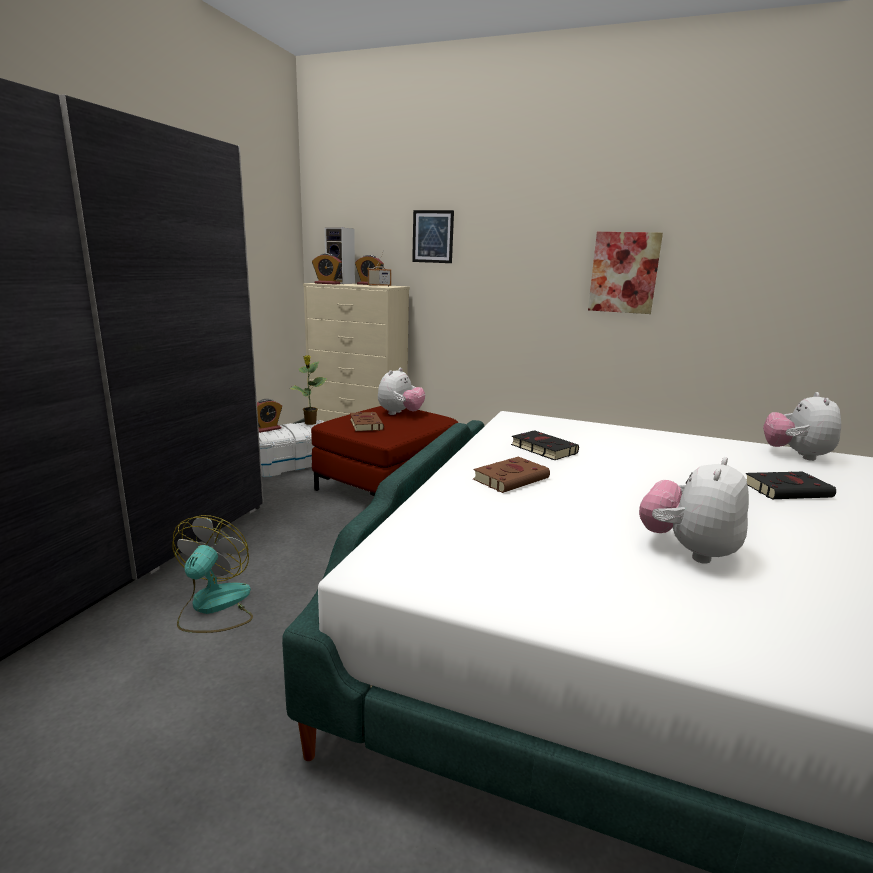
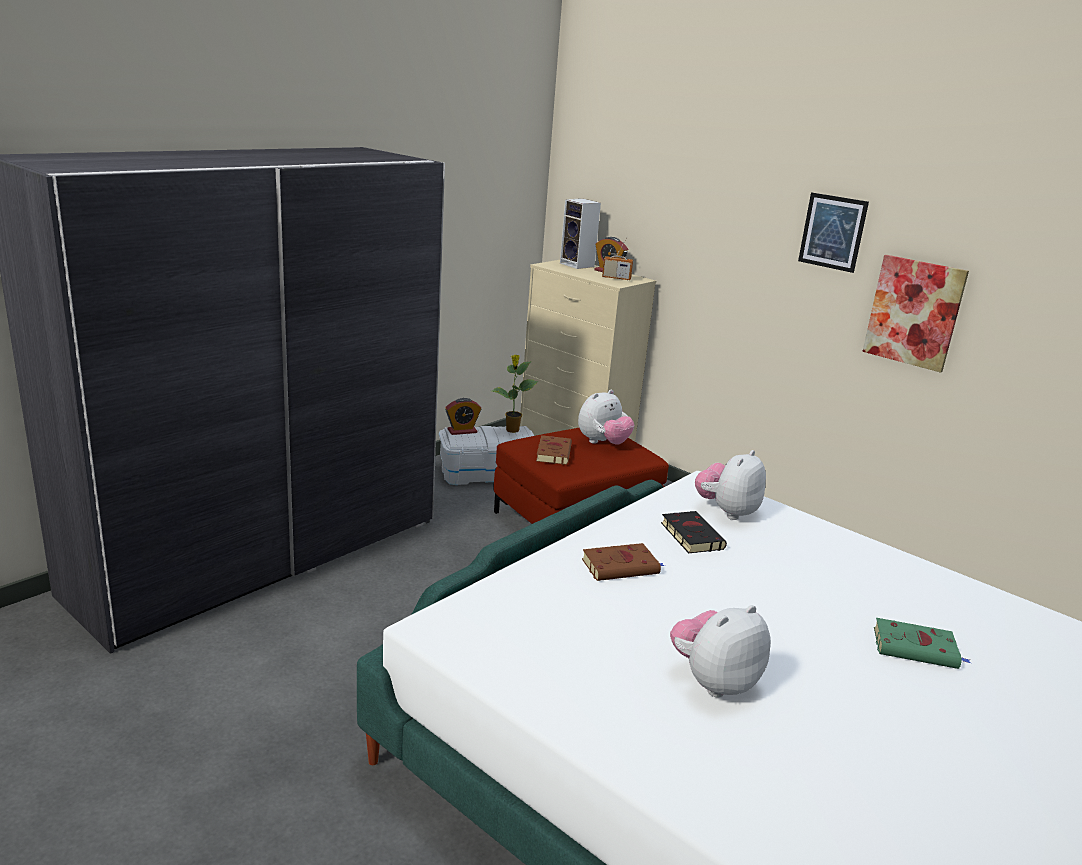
camera: 20 degrees right, 5 degrees up
(214, 607) = (349, 618): fan -> none
(327, 283) = (558, 267): alarm clock -> none
(432, 236) = (689, 225): picture -> picture (832, 232)
(789, 490) = (917, 649): black book -> green book
(796, 455) = (1000, 608): plush toy -> plush toy (727, 511)

